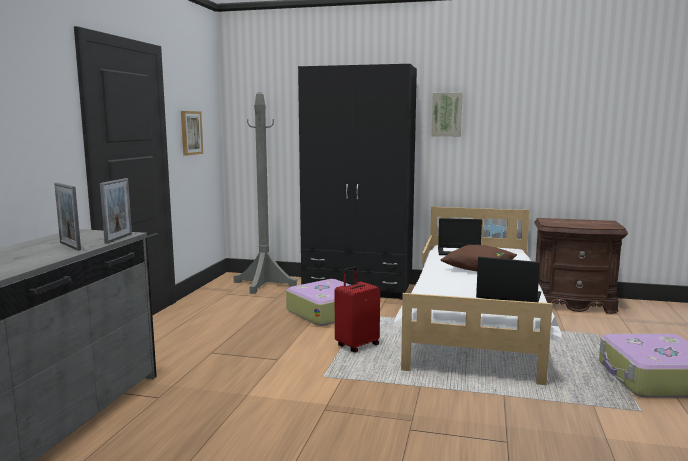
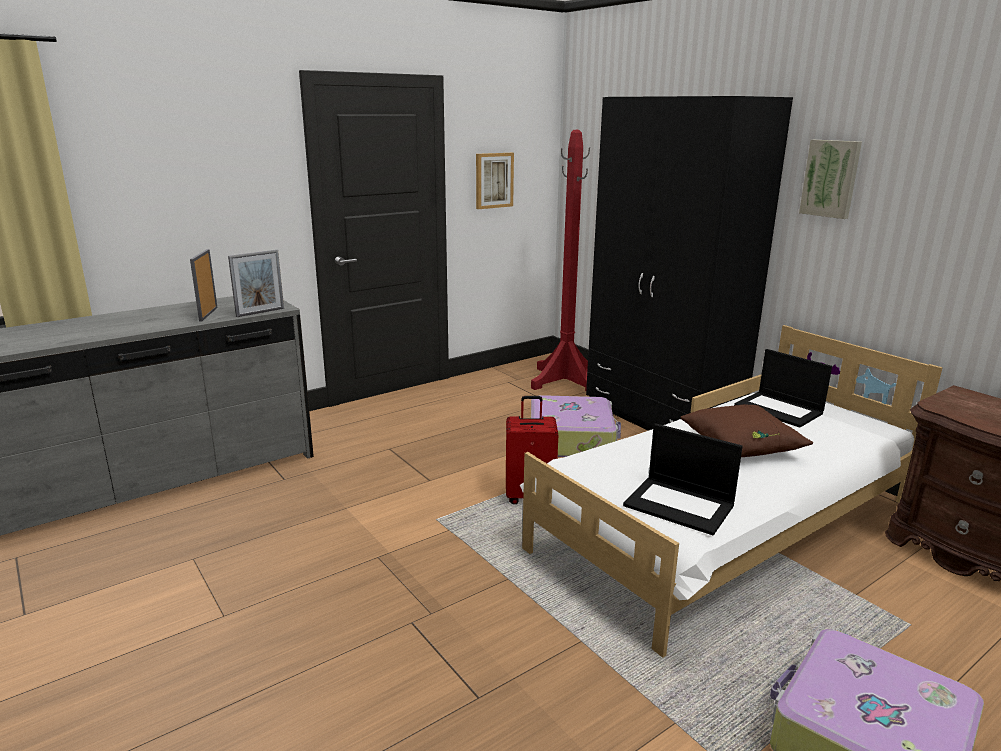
camera: 40 degrees right, 10 degrees up
(265, 284) = (565, 380): grey clothes rack -> red clothes rack
(507, 296) = (680, 505): laptop -> laptop turned 150 degrees clockwise

